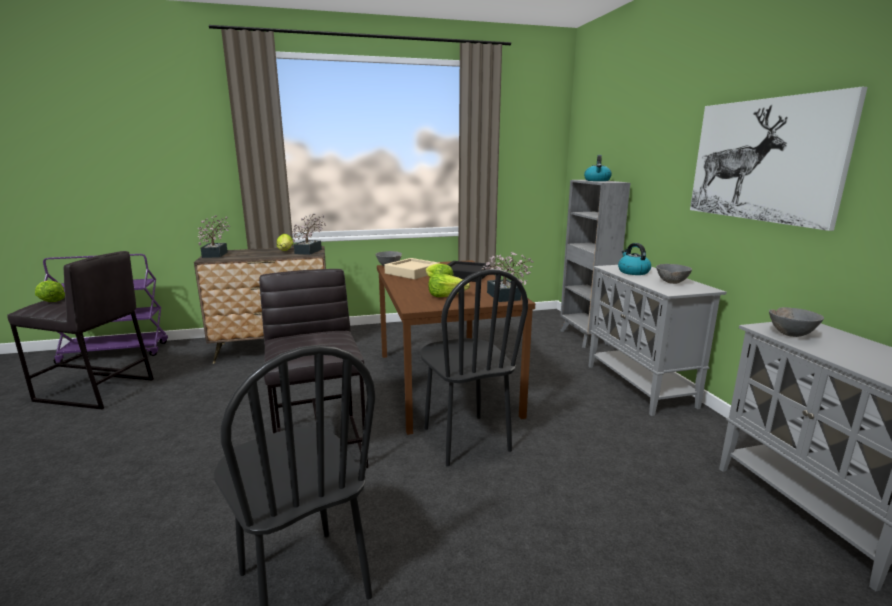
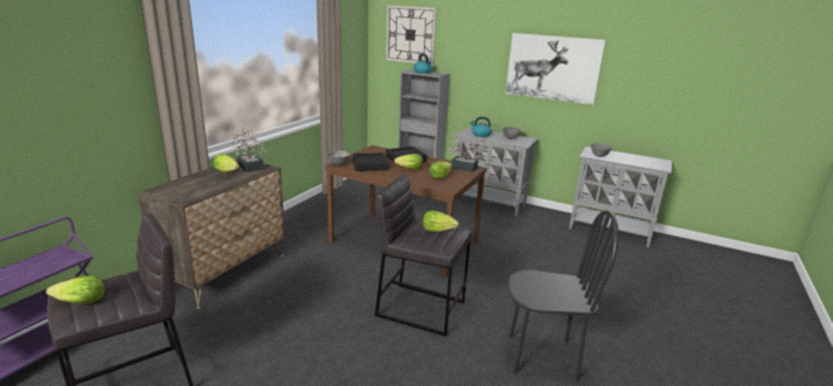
camera: 50 degrees left, 5 degrees up
(216, 254) = (167, 192): potted plant -> none
(319, 342) = (438, 230): none -> lettuce
(412, 273) = (370, 165): beige tray -> black tray
(465, 439) = (474, 265): black chair -> none
(601, 132) = (410, 34): none -> wall clock

